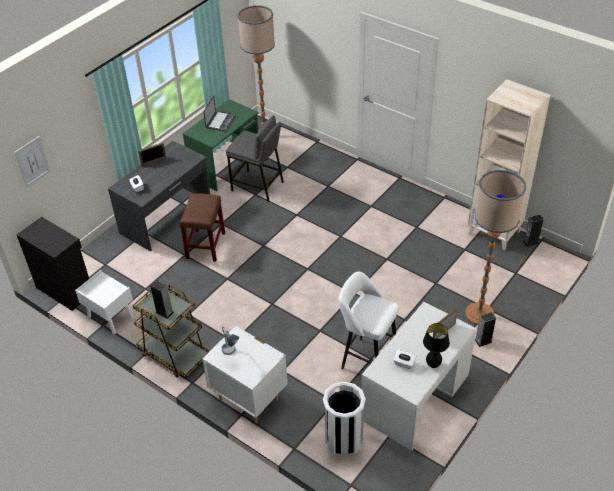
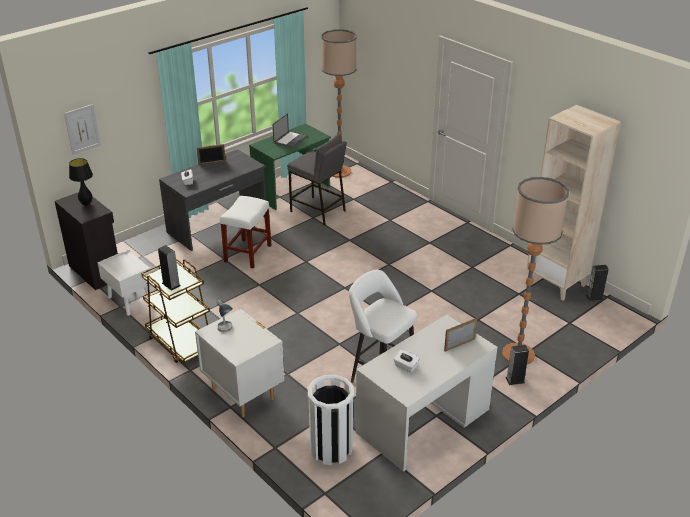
camera: 10 degrees right, 10 degrees down
(206, 246) = (247, 254): brown stool -> white stool
(433, 365) = (437, 373): black table lamp -> black table lamp (86, 204)

